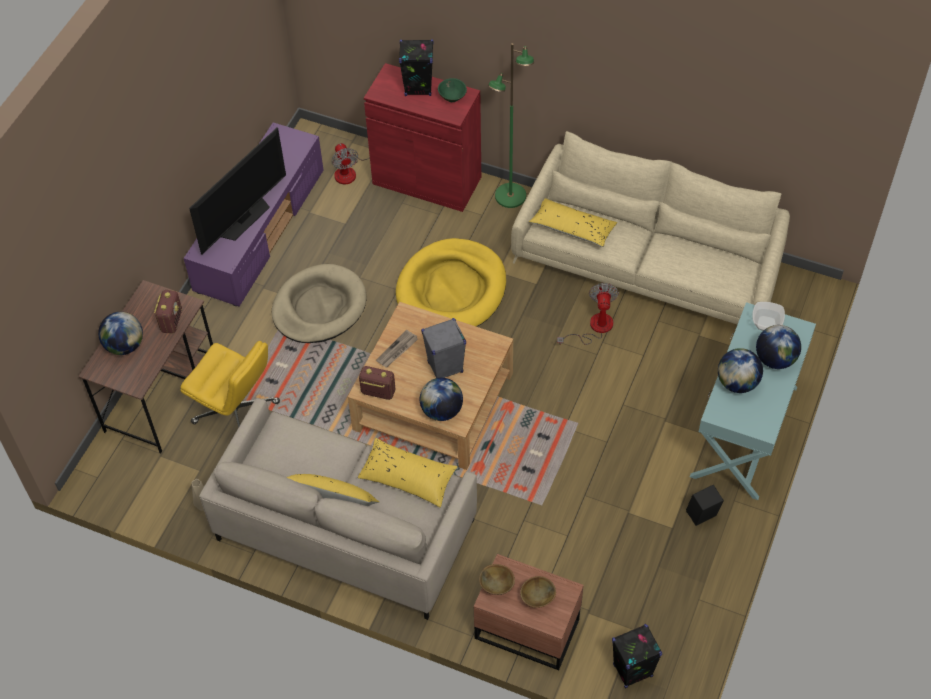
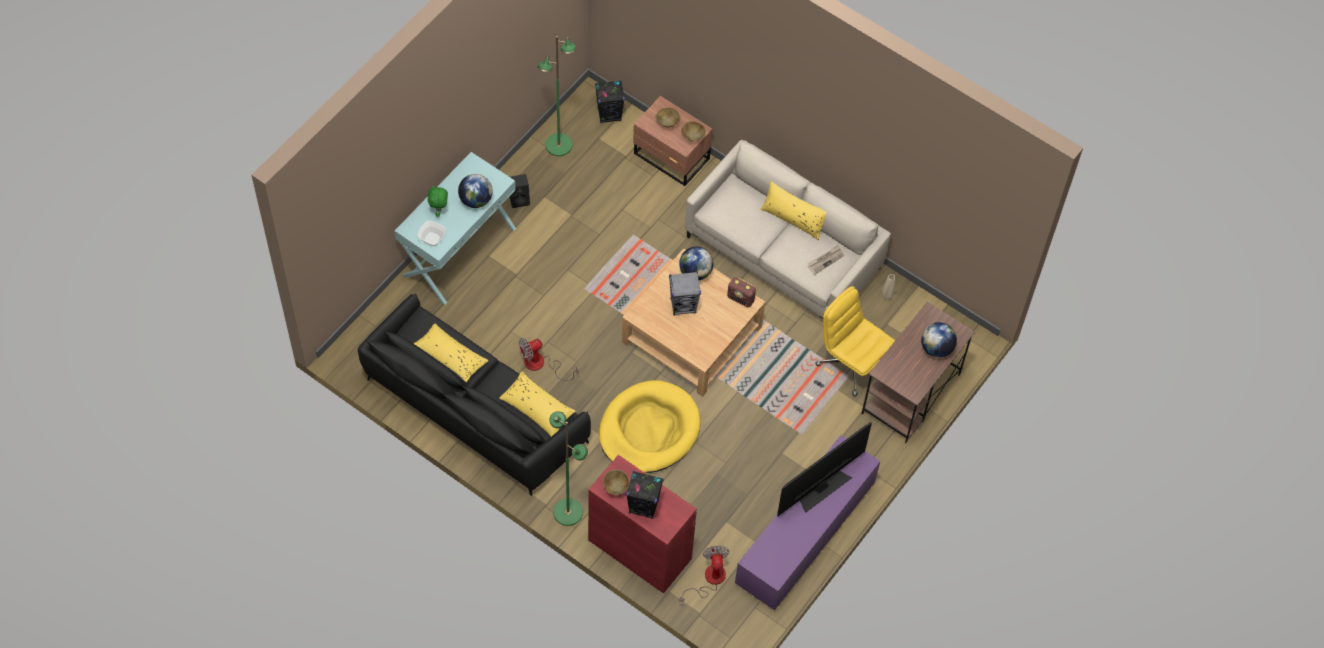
camera: 170 degrees left, 5 degrees up
(171, 321) = (897, 361): radio -> none
(319, 307) = (766, 442): beige dog bed -> none
(397, 350) = (717, 329): newspaper -> newspaper (825, 260)
(407, 477) = (735, 221): yellow pillow -> yellow pillow (450, 356)
(452, 98) = (616, 486): green bowl -> brown bowl
(594, 328) = (541, 365): fan -> fan turned 45 degrees clockwise
(648, 265) = (473, 410): beige sofa -> black sofa
(682, 605) = (558, 145): none -> green floor lamp
(775, 359) = (439, 210): globe -> green plush toy

